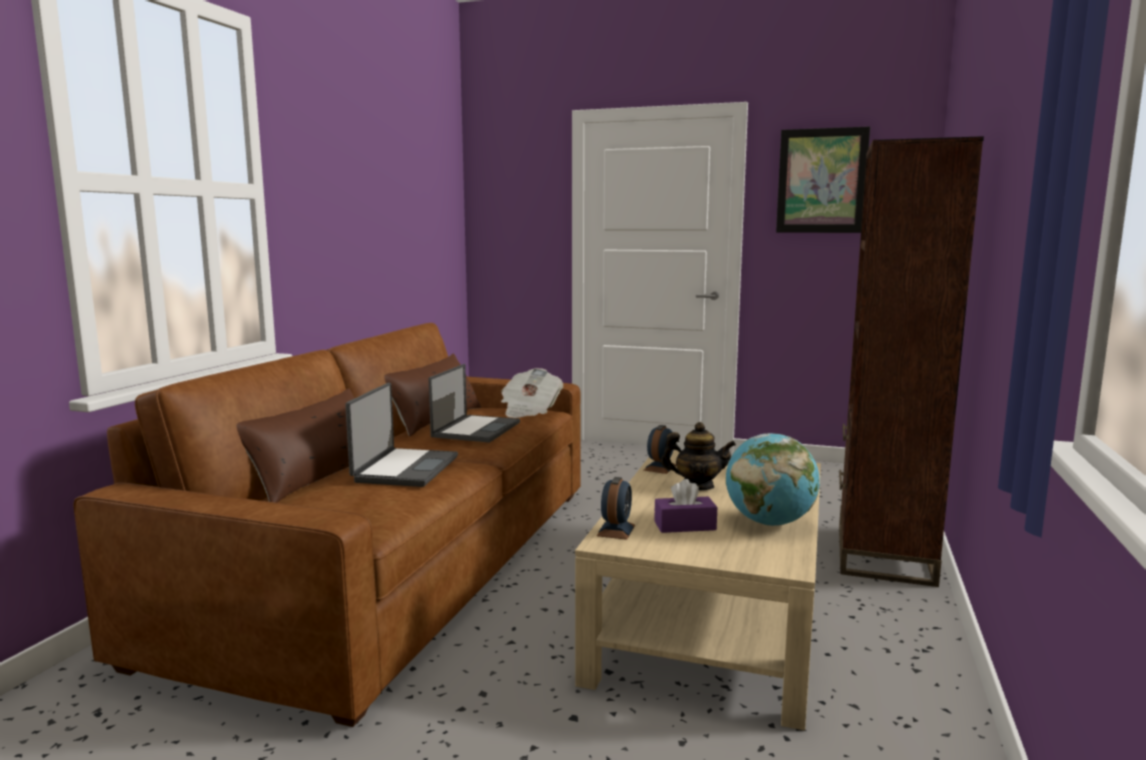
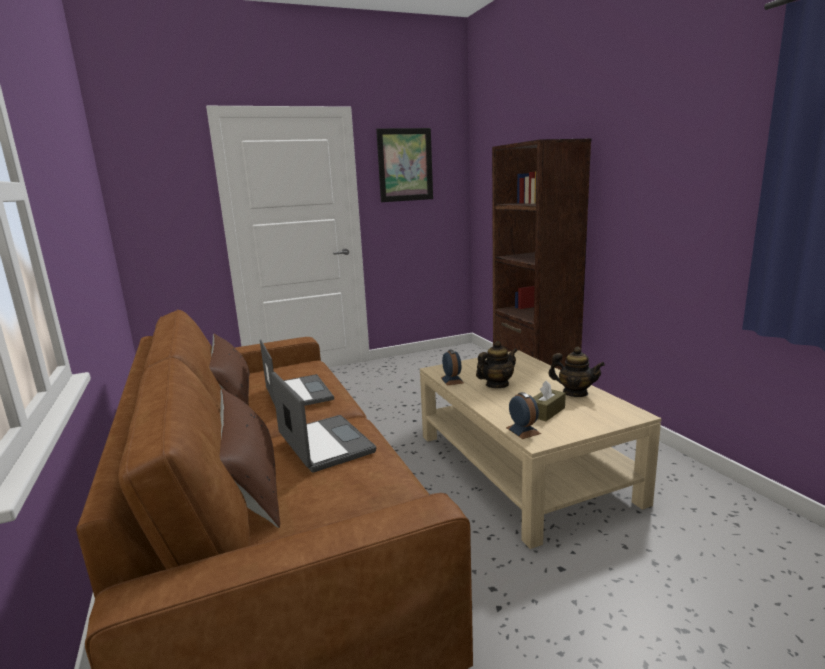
camera: 40 degrees left, 5 degrees up
(529, 410) = (301, 366): newspaper -> none
(685, 526) = (546, 412): purple tissue box -> brown tissue box
(769, 522) = (575, 393): globe -> teapot

